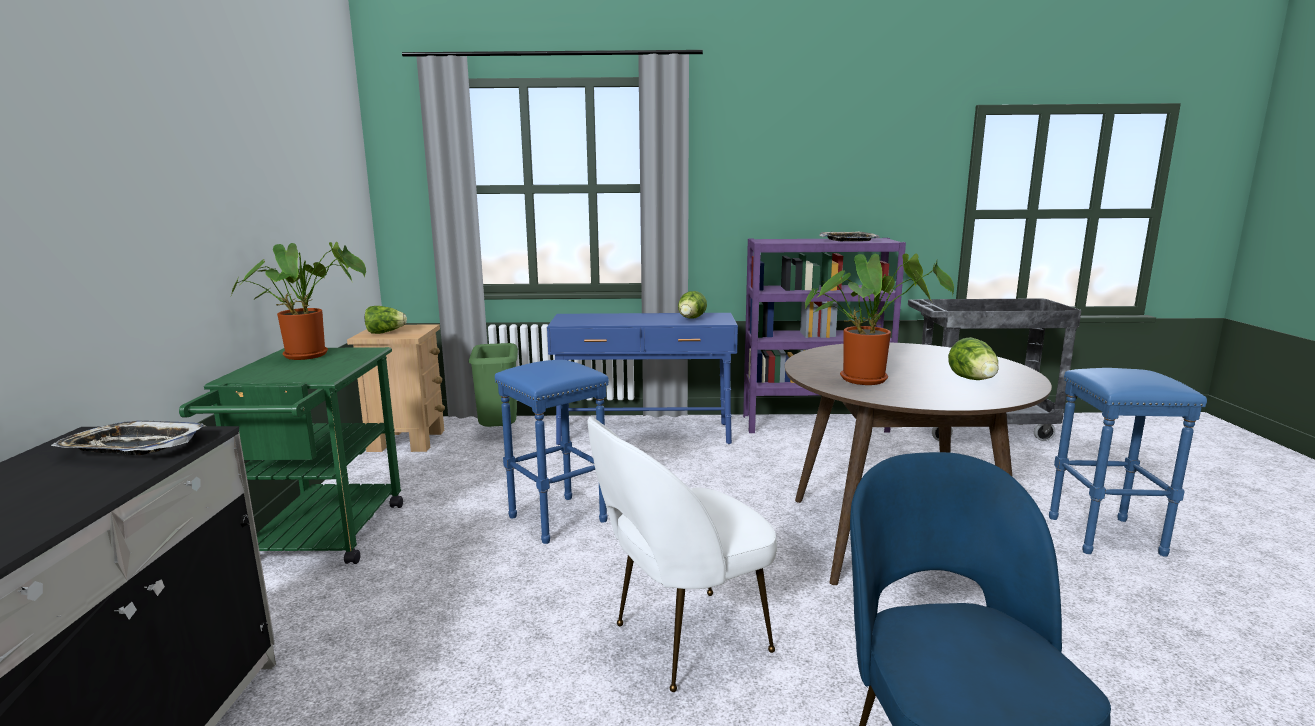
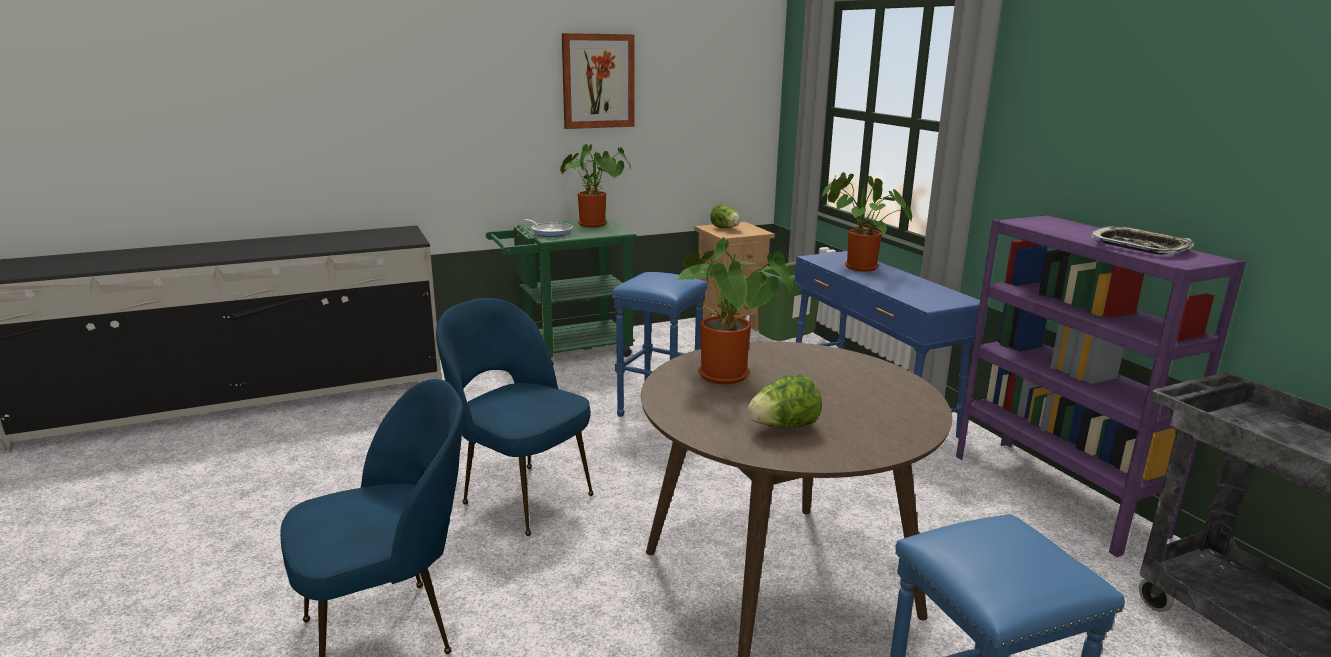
camera: 65 degrees right, 5 degrees up
(133, 447) = (391, 238): tray -> none
(244, 158) = (598, 81): none -> picture
(298, 373) = (550, 232): none -> frying pan
(608, 319) = (857, 267): none -> potted plant
(680, 642) = (521, 495): white chair -> blue chair
(691, 319) = (916, 292): lettuce -> none

